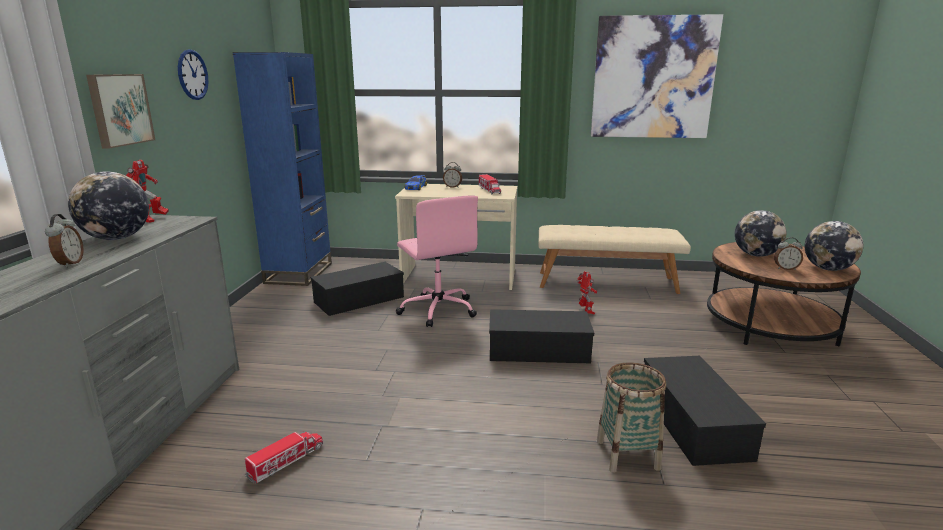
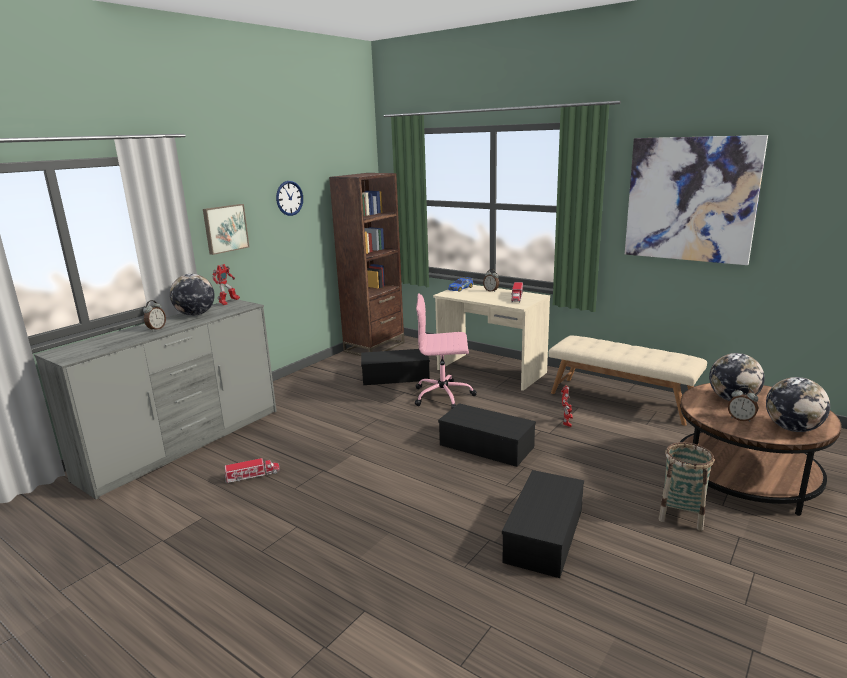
camera: 30 degrees right, 0 degrees up
(299, 273) = (374, 347): blue bookcase -> brown bookcase
(438, 310) = (444, 396): pink office chair -> pink office chair turned 90 degrees clockwise
(627, 454) = (462, 539): basket -> basket (681, 514)

